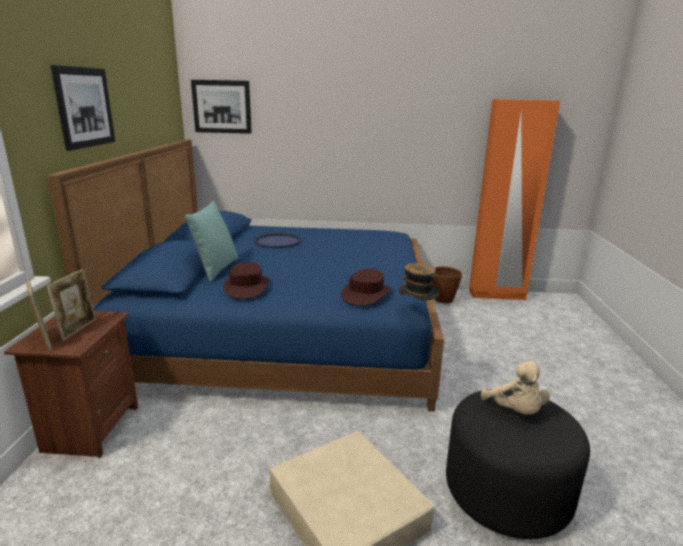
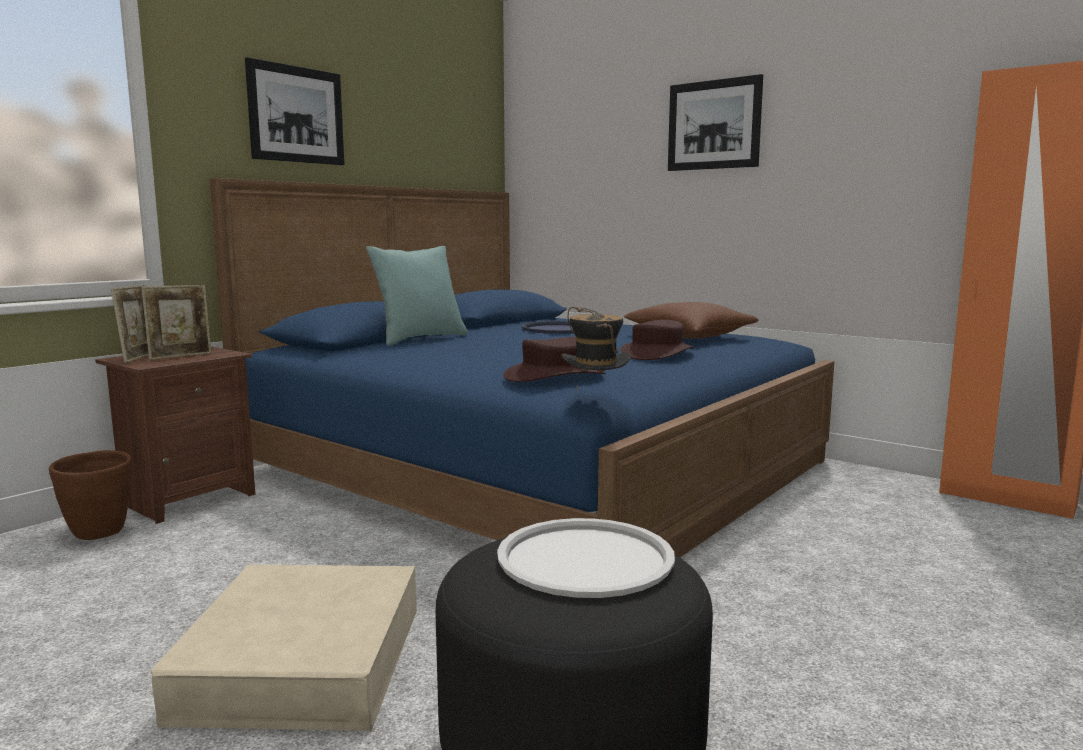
camera: 35 degrees right, 10 degrees down
(222, 106) = (549, 143): picture -> picture (713, 125)
(246, 287) = (414, 353): brown hat -> brown hat (657, 354)
(357, 238) = (689, 337): none -> brown pillow
(444, 300) = (866, 485): brown planter -> brown planter (99, 533)
(515, 411) = (585, 559): beige plush toy -> white tray

